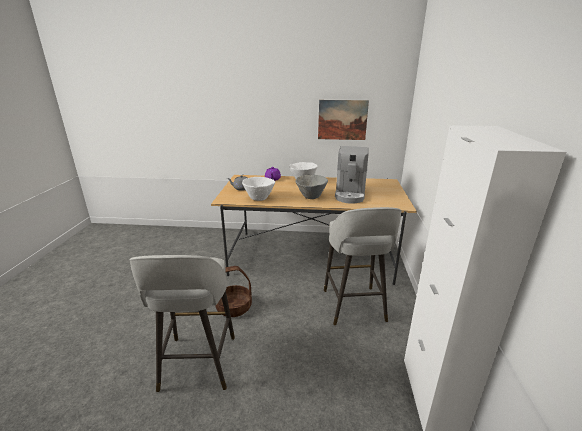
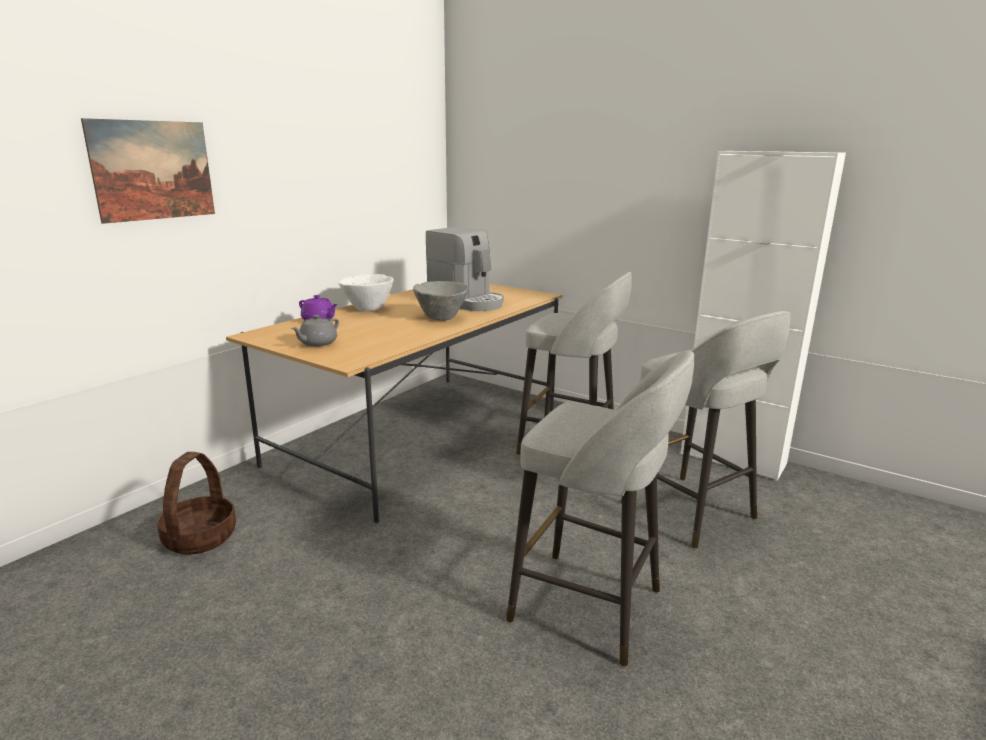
camera: 60 degrees left, 5 degrees down
(234, 307) = (477, 537): basket -> basket (200, 537)
(259, 198) = (390, 342): white bowl -> none
(323, 385) = (690, 512): none -> grey stool
(342, 120) = (375, 194): picture -> picture (153, 170)

